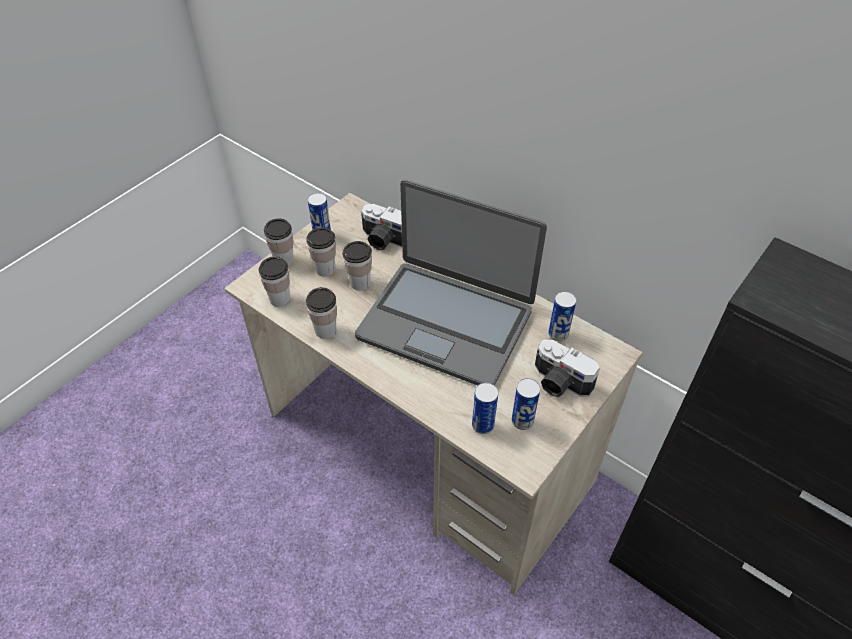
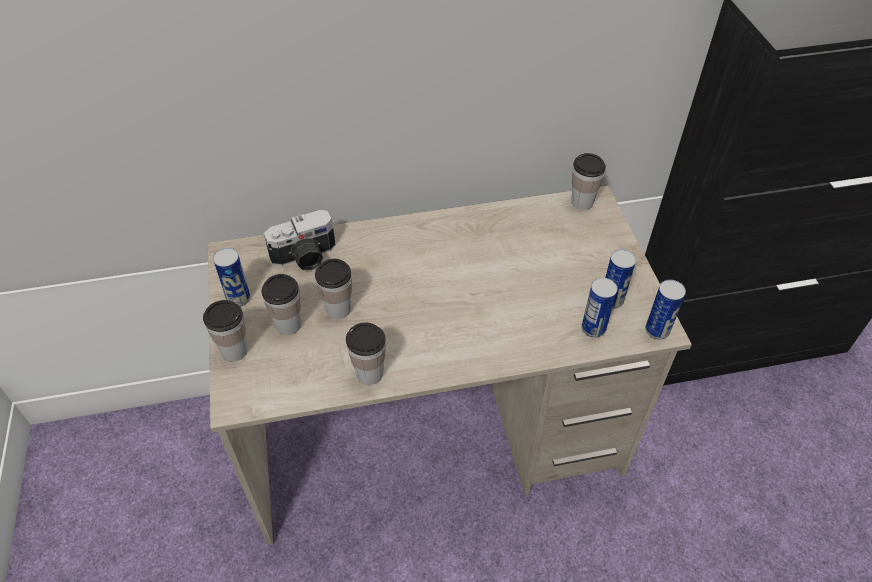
camera: 50 degrees left, 0 degrees up
(280, 299) = (285, 386): cup -> cup (582, 202)
(446, 322) = (456, 279): laptop -> none
(558, 334) = (543, 218): can -> can (657, 330)
(559, 383) = (593, 252): camera -> none

